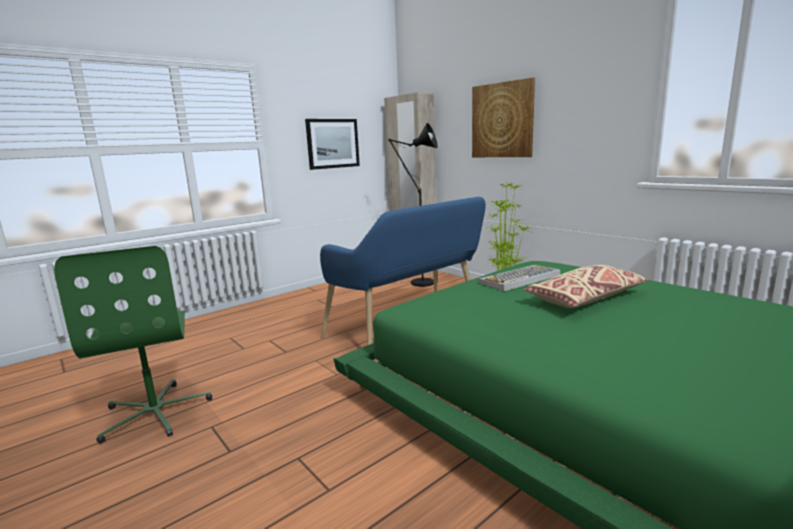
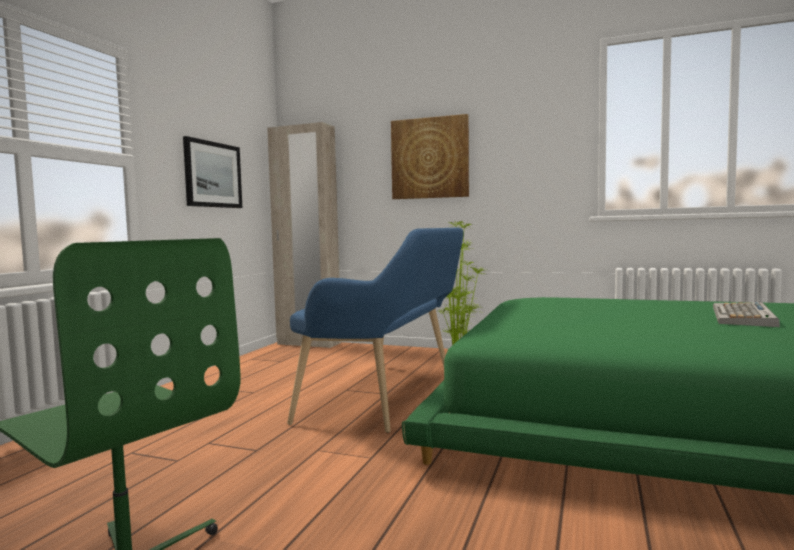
camera: 30 degrees left, 10 degrees down
(417, 283) = (334, 355): black floor lamp -> none
(519, 279) = (546, 307): keyboard -> keyboard (743, 316)
(586, 299) = (640, 311): beige pillow -> none

